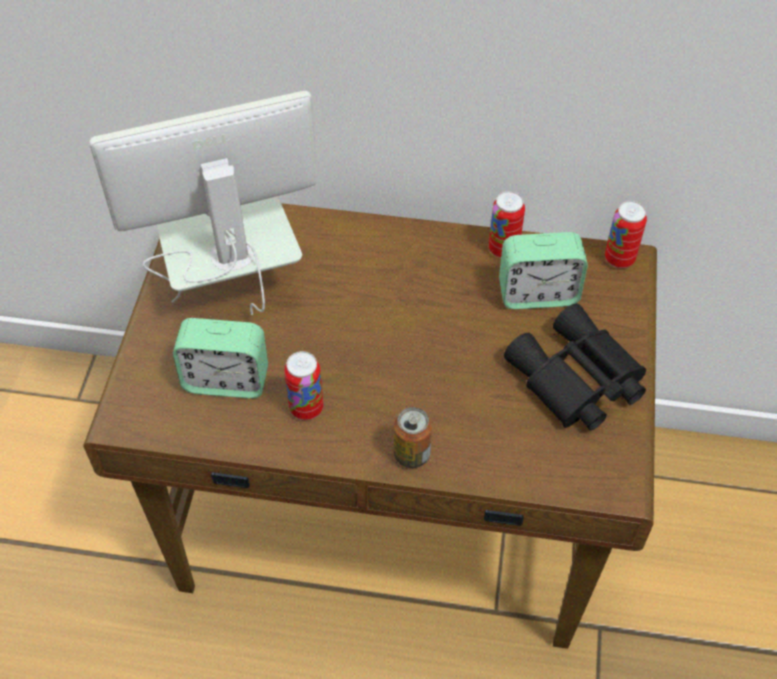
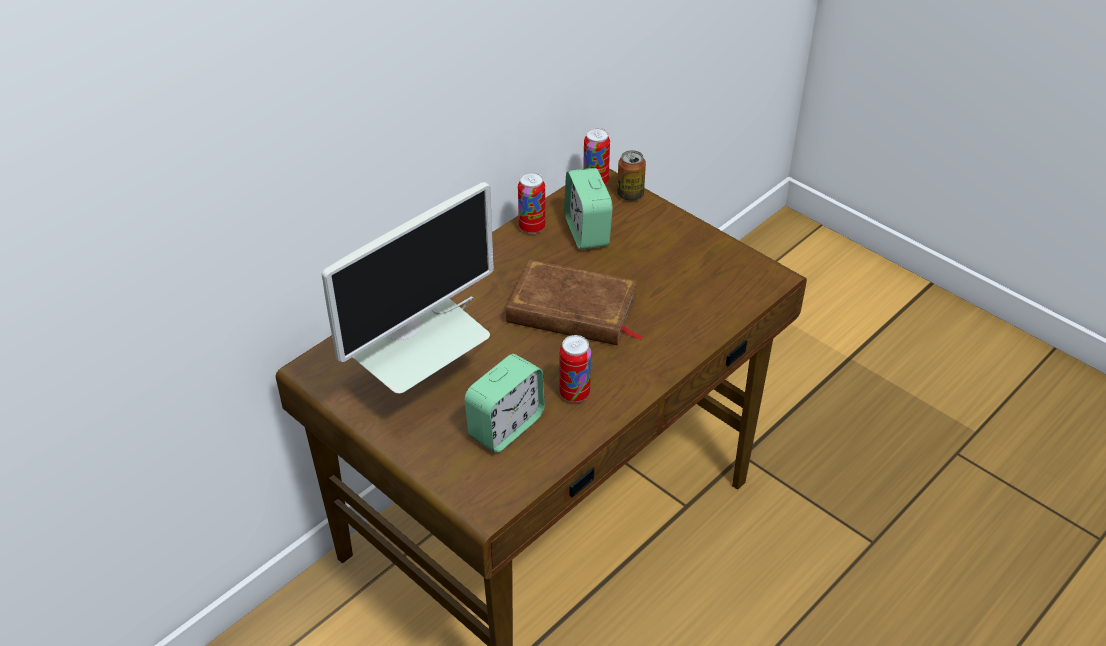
camera: 55 degrees left, 10 degrees down
(234, 287) = (418, 381): monitor -> monitor turned 150 degrees counterclockwise
(411, 454) = (664, 358): can -> can (630, 194)
(416, 344) = (572, 310): none -> brown book
(538, 294) = (587, 232): alarm clock -> alarm clock turned 135 degrees clockwise
(575, 381) = (675, 253): black binoculars -> none

